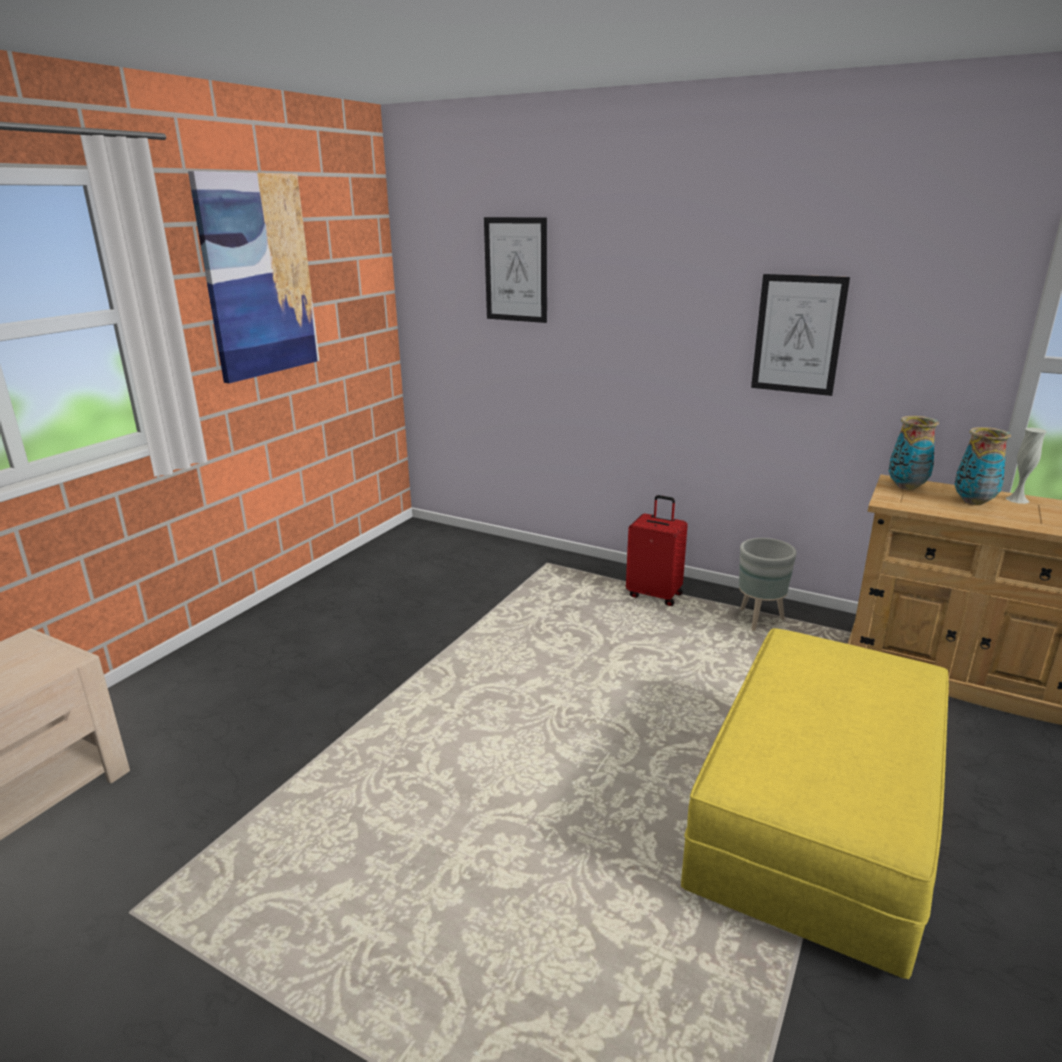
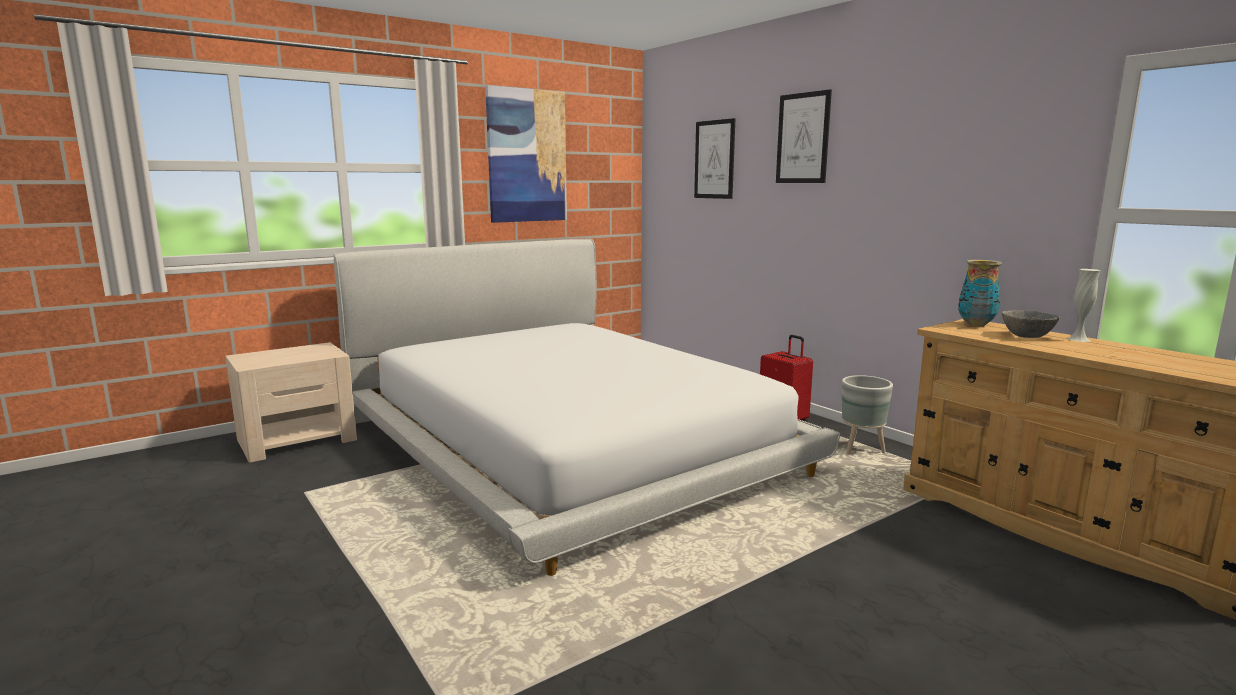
camera: 25 degrees right, 10 degrees down
(441, 694) = (565, 443): none -> white bed
(798, 335) = (908, 198): picture -> picture (803, 138)
(816, 821) = (775, 561): yellow ottoman -> none
(973, 502) = (1027, 336): vase -> grey bowl

